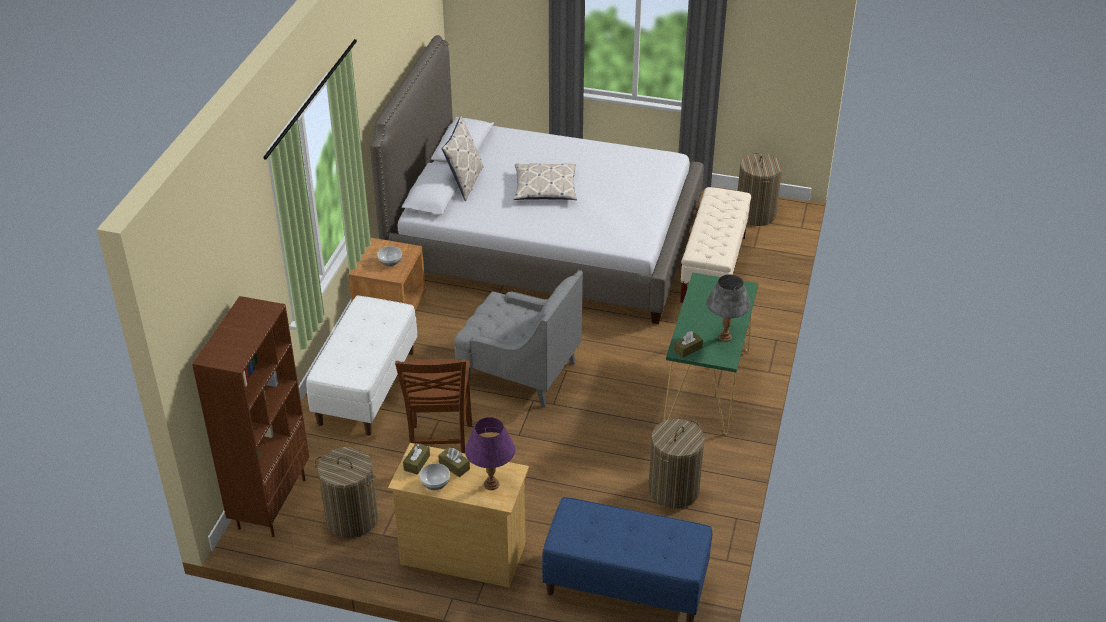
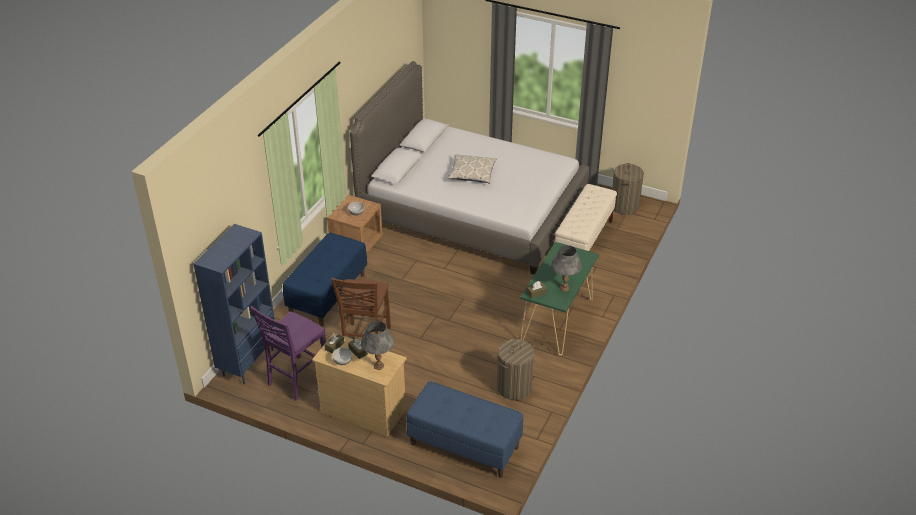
camera: 10 degrees right, 0 degrees up
(271, 503) = (248, 362): brown bookcase -> blue bookcase
(351, 519) = (296, 379): laundry basket -> purple chair
(366, 387) = (327, 294): white bench -> blue bench
(464, 182) = (418, 163): pillow -> none
(491, 484) = (378, 366): purple table lamp -> grey table lamp
(519, 372) = (431, 296): grey armchair -> none

